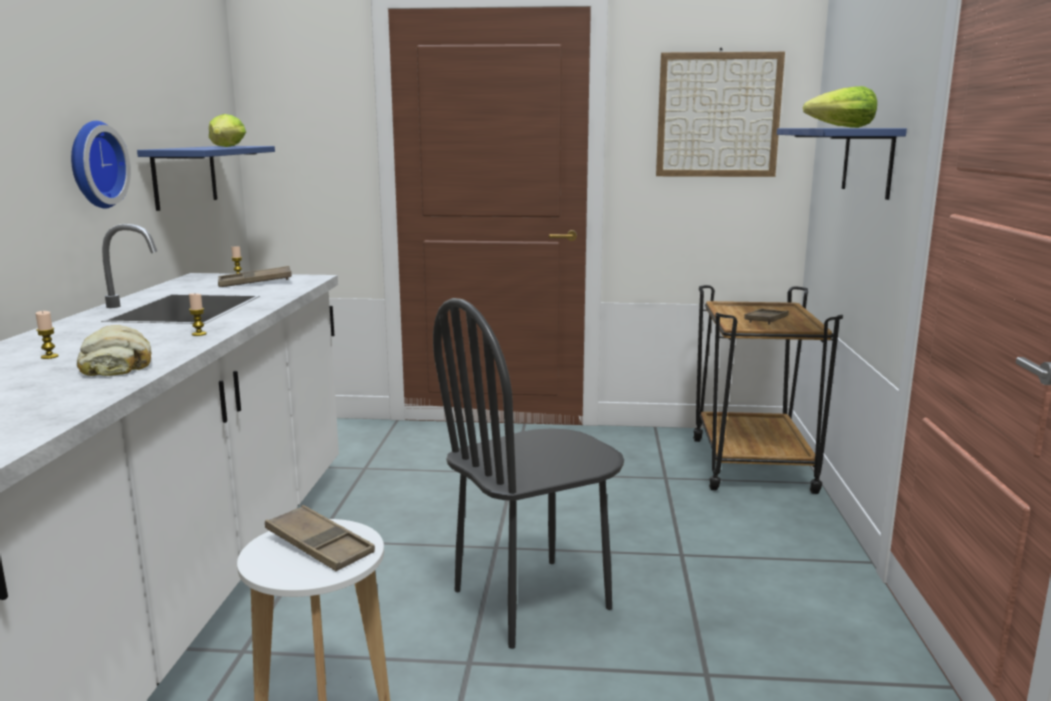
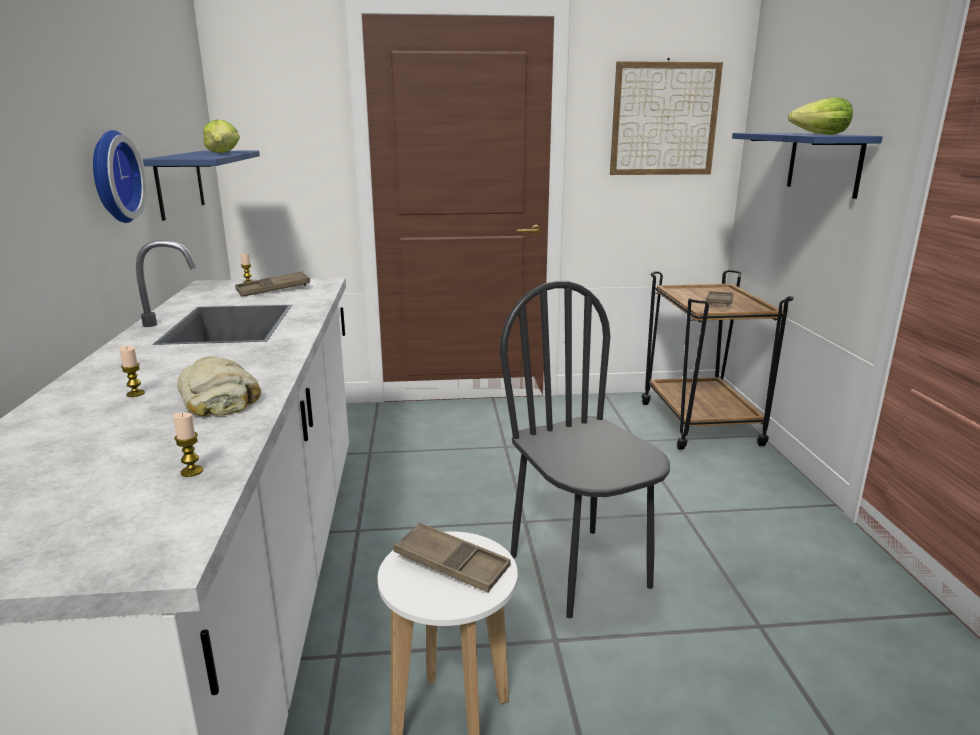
camera: 10 degrees left, 5 degrees up
(199, 334) = (273, 355): candle -> candle (192, 471)
(532, 600) = (580, 570): black chair -> black chair turned 105 degrees clockwise

